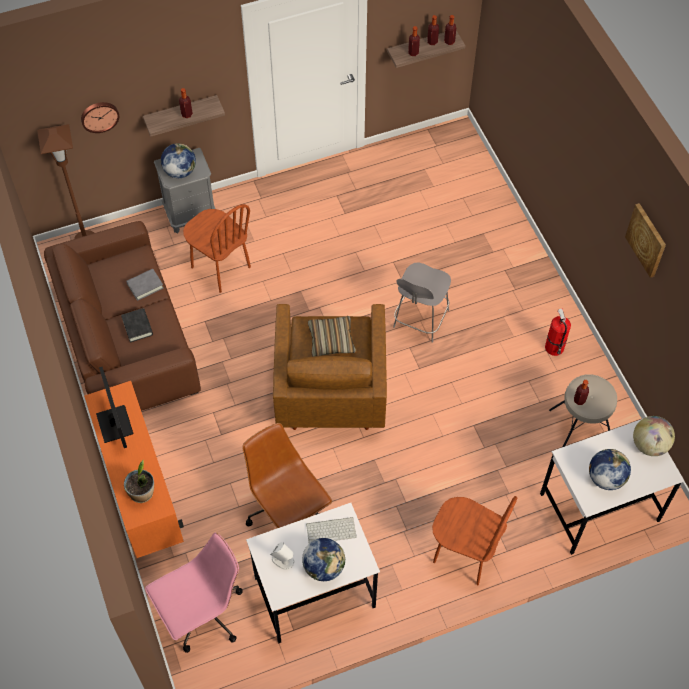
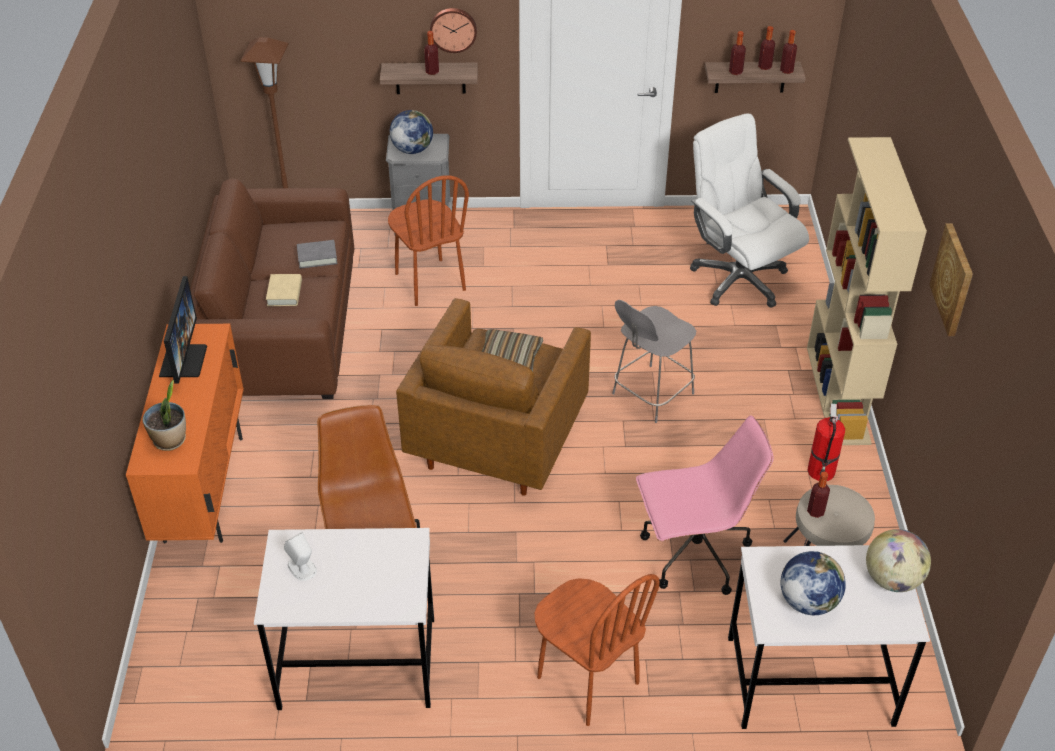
camera: 20 degrees right, 15 degrees down
(99, 116) = (328, 46): wall clock -> wall clock (453, 29)
(137, 327) = (284, 293): black book -> beige book
(203, 614) = (200, 644): pink office chair -> pink office chair (693, 555)
(324, 567) = (352, 592): globe -> none
(331, 530) = (386, 551): keyboard -> none
(442, 199) = (738, 279): none -> white office chair
(545, 281) = (838, 395): none -> beige bookcase

